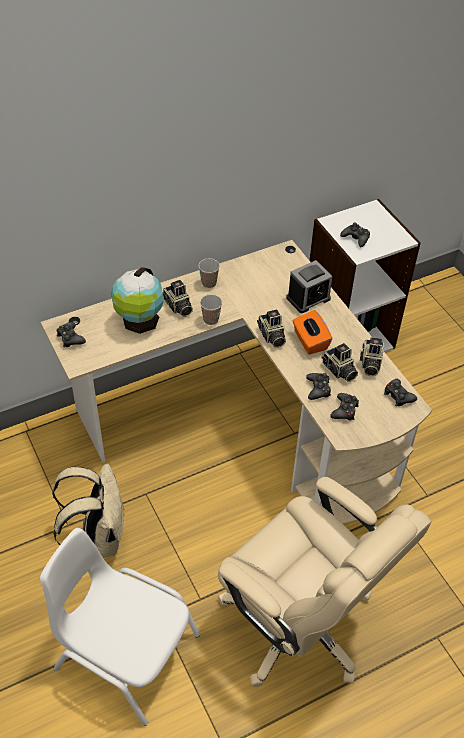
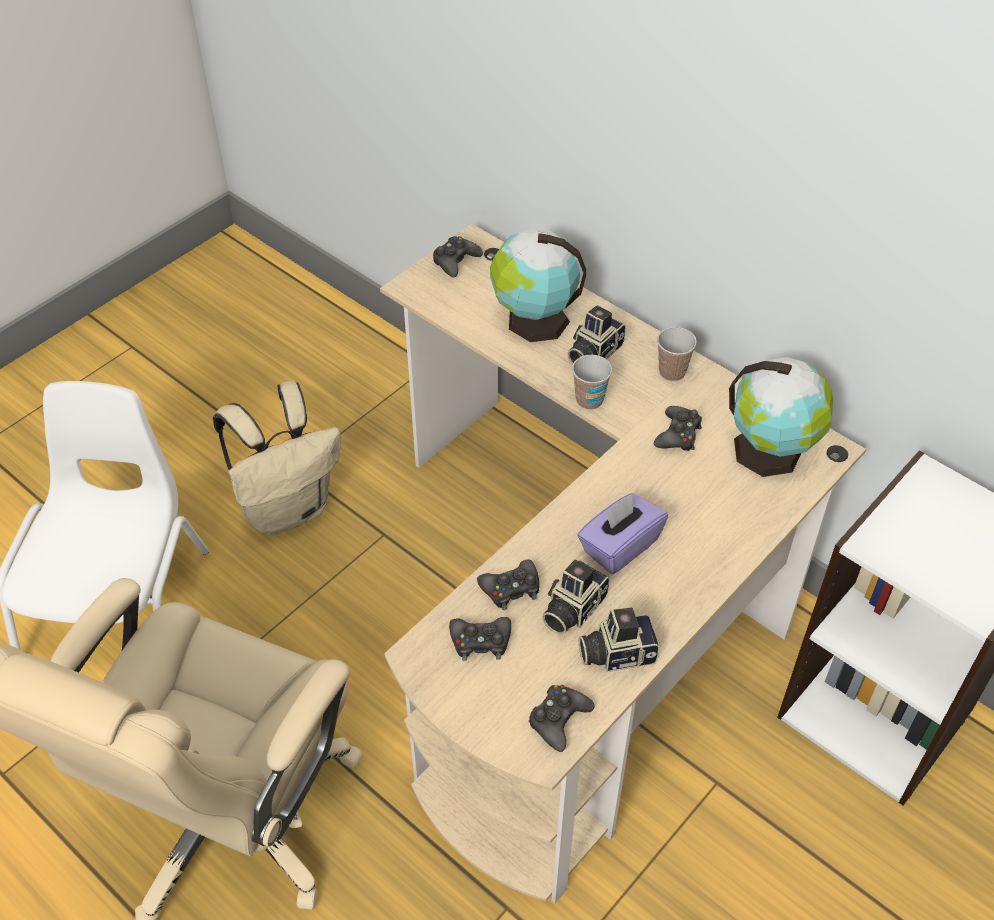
camera: 70 degrees right, 0 degrees up
(271, 336) = (599, 489): camera -> none
(278, 269) = (771, 452): none -> globe
(308, 298) = (726, 514): alarm clock -> none
(310, 341) = (619, 546): orange tissue box -> purple tissue box
(356, 238) = (916, 528): black game controller -> black game controller (678, 435)

